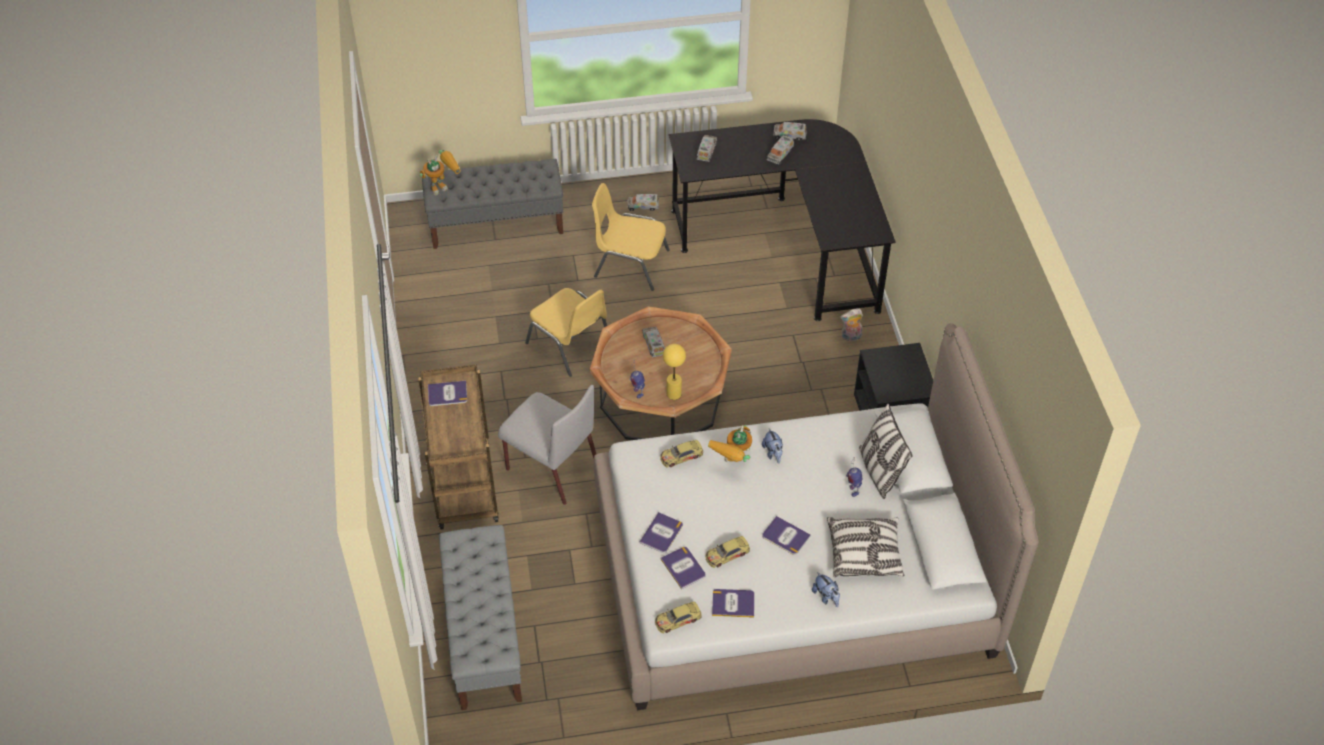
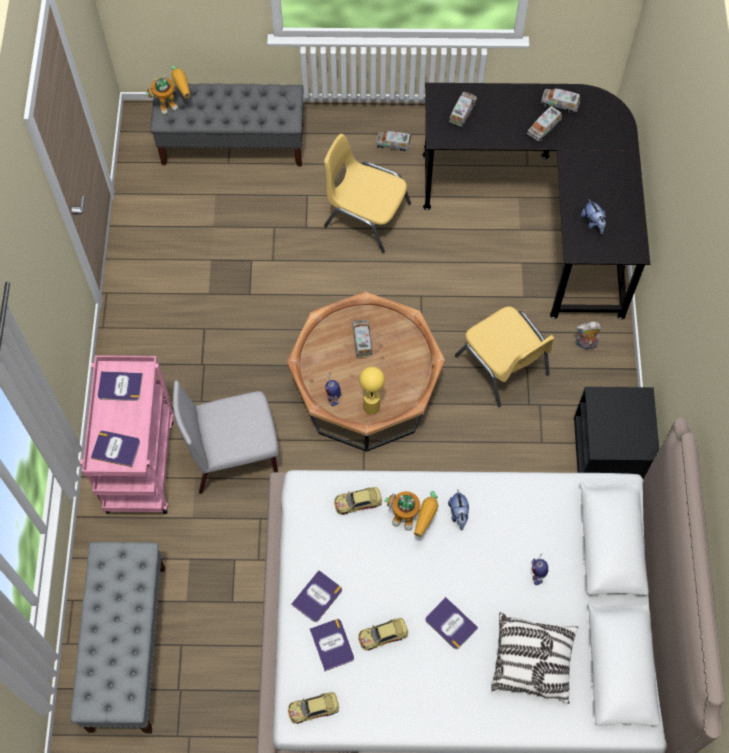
camera: 10 degrees right, 15 degrees up
(463, 484) = (139, 461): brown cart -> pink cart
(551, 467) = (234, 456): grey chair -> grey chair turned 120 degrees clockwise
(570, 345) = (283, 308): yellow chair -> yellow chair (503, 366)
(733, 463) = (413, 520): toy robot -> toy robot turned 105 degrees counterclockwise
(733, 603) = (376, 699): book -> book (116, 449)
(826, 597) = (479, 708): plush toy -> plush toy (593, 223)
(879, 471) = (571, 557): pillow -> none

